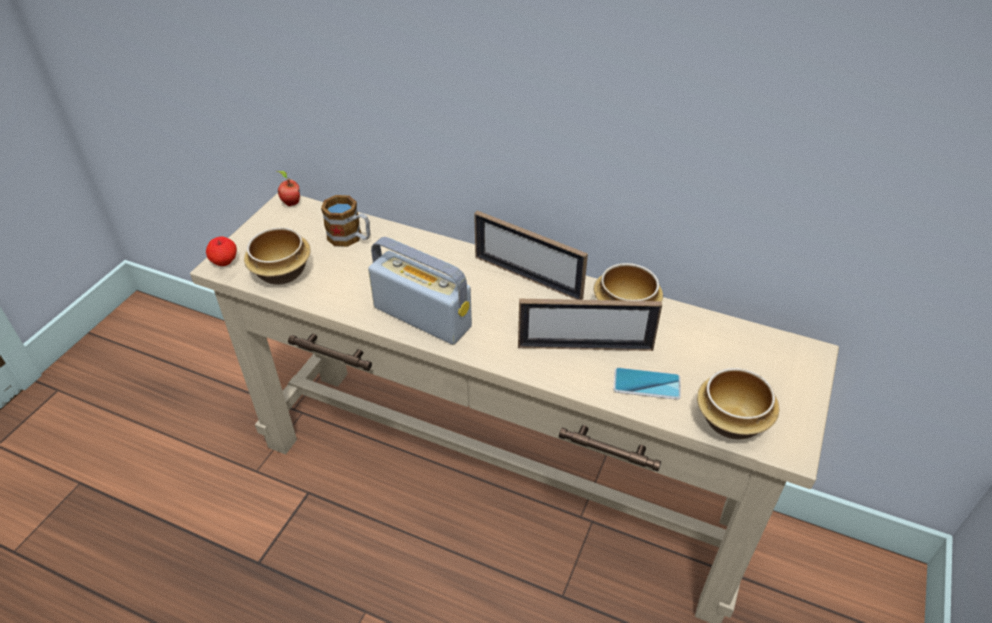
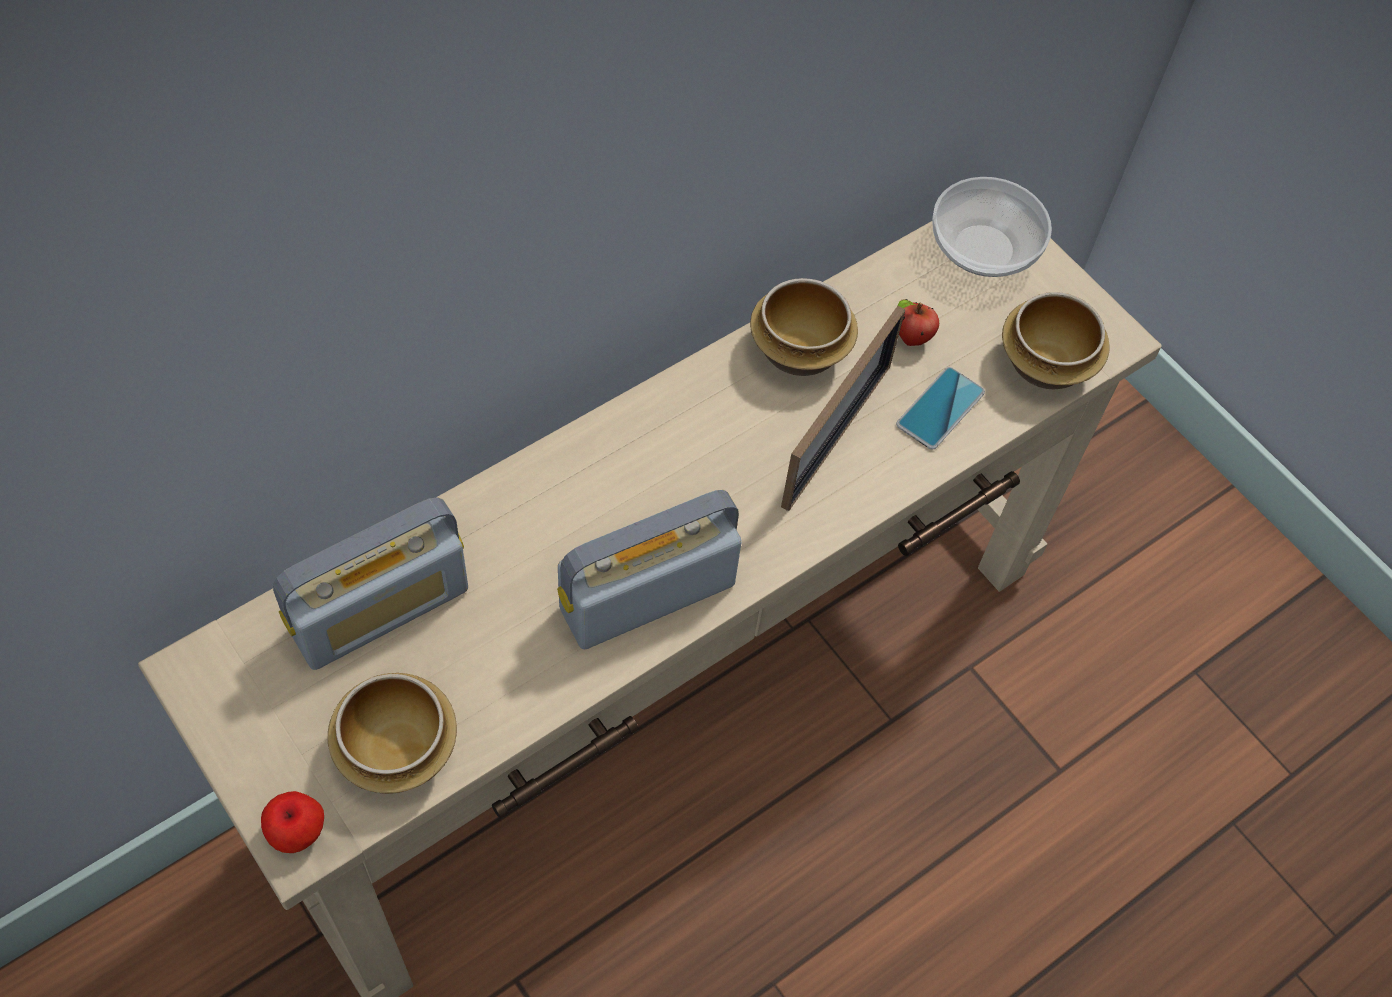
camera: 65 degrees left, 15 degrees up
(291, 203) = (199, 661): apple -> apple (910, 339)
(350, 238) = (380, 609): mug -> radio
(527, 277) = (654, 421): picture frame -> none
(784, 358) = (984, 248): none -> bowl

